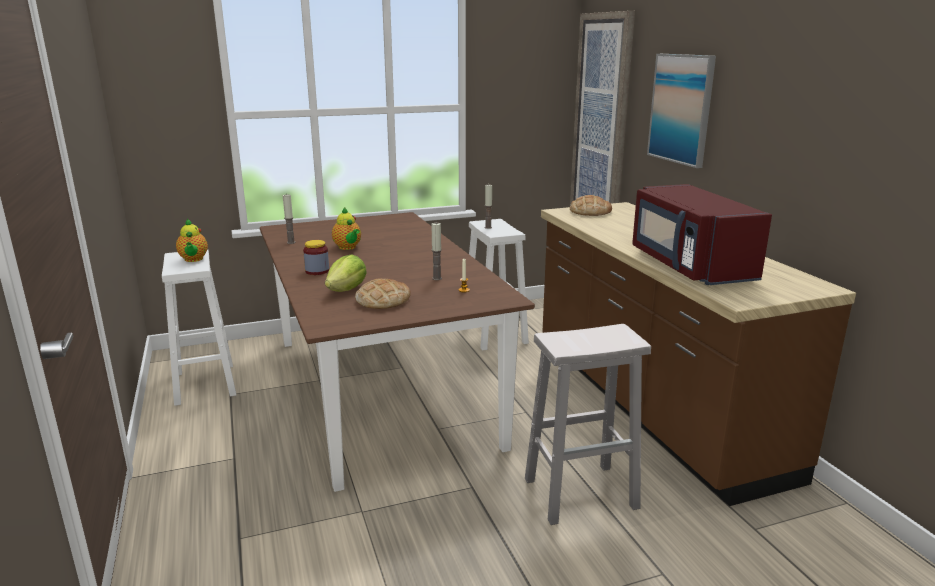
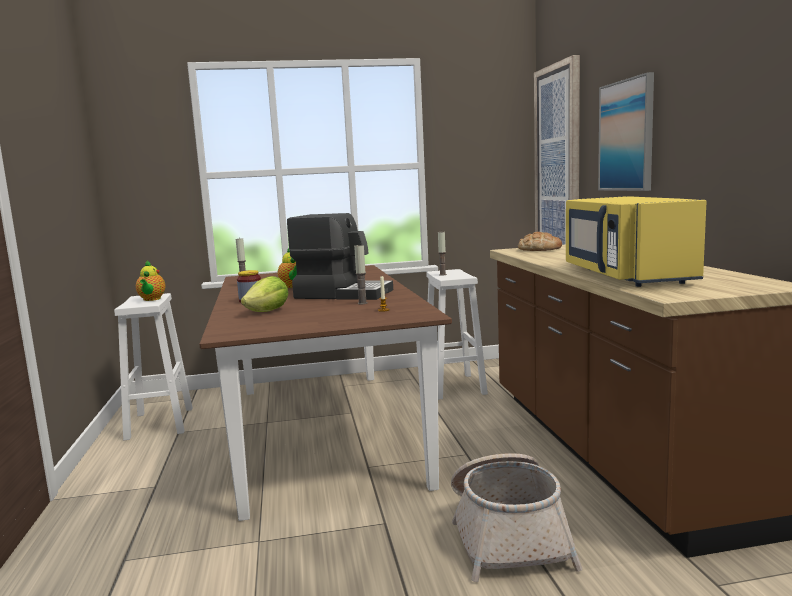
camera: 10 degrees right, 10 degrees down
(382, 300) = (296, 318): bread -> none
(409, 262) = (343, 294): none -> coffee machine
(582, 493) = (507, 534): white stool -> basket
(688, 266) = (624, 276): red microwave -> yellow microwave

